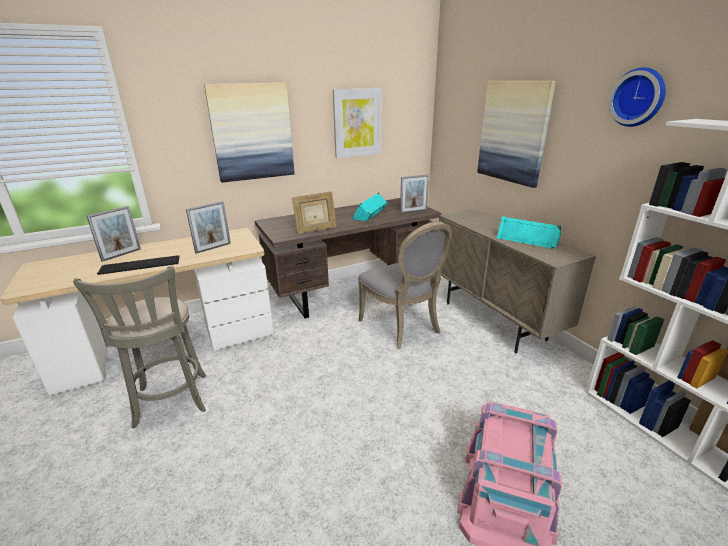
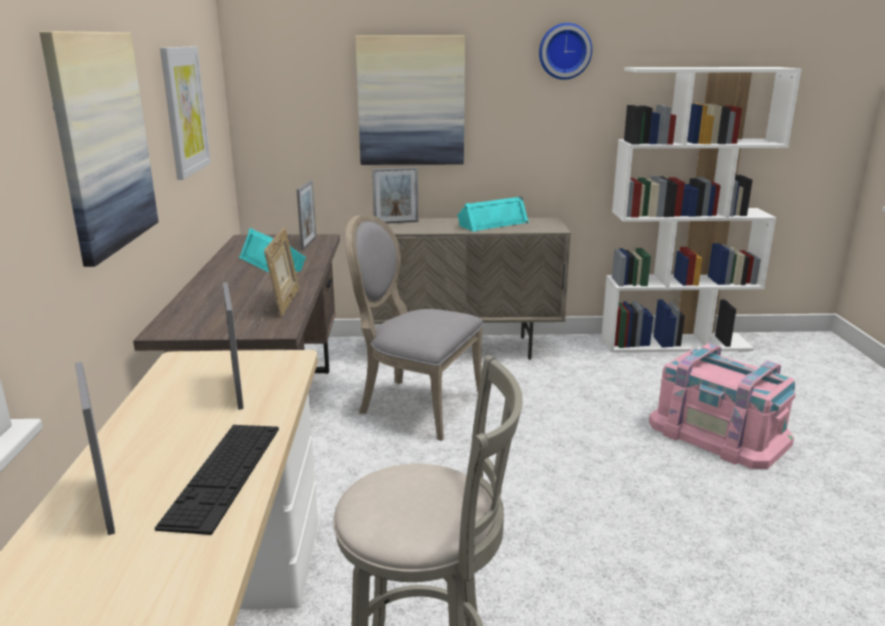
camera: 65 degrees left, 5 degrees down
(403, 327) = (415, 404): grey chair -> grey chair turned 150 degrees counterclockwise
(478, 217) = (396, 222): none -> picture frame

